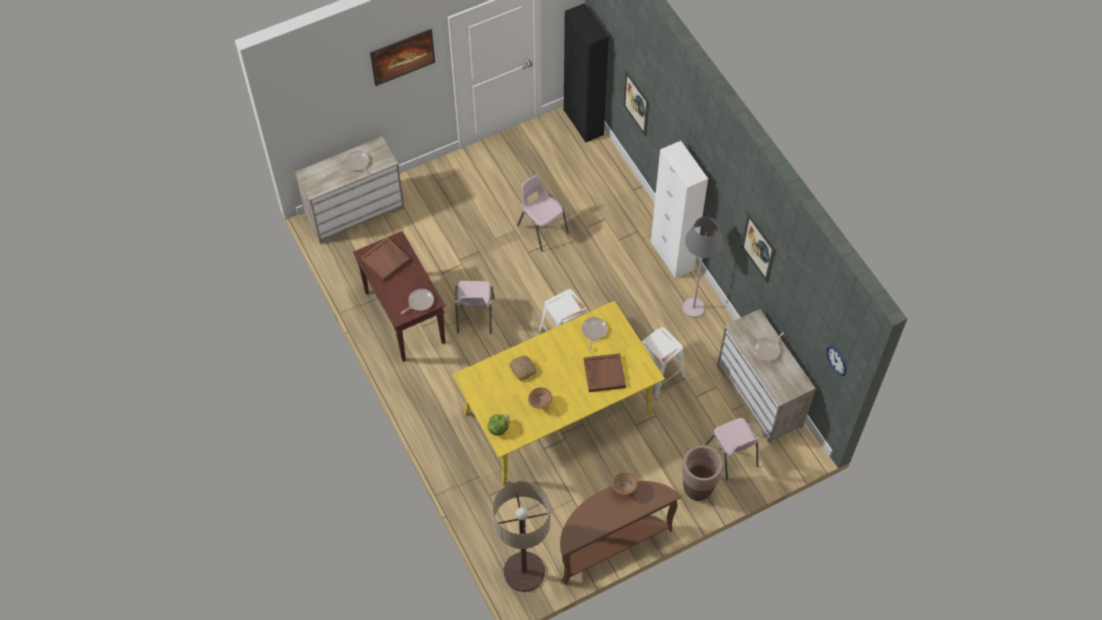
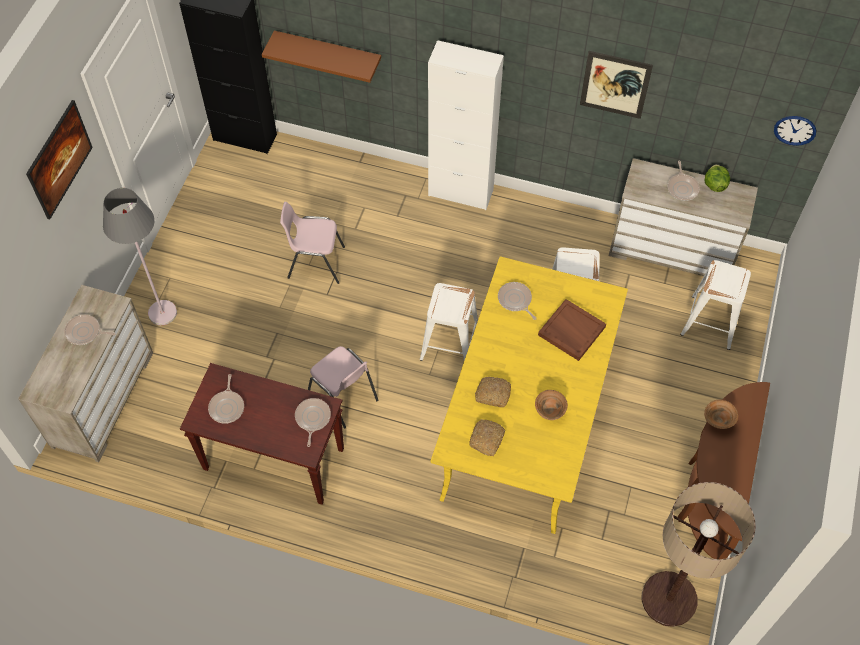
camera: 45 degrees left, 0 degrees up
(386, 260) = (227, 407): brown tray -> frying pan
(492, 389) = (487, 440): none -> bread
(498, 428) = (538, 473): lettuce -> lettuce (714, 185)
(636, 103) = (328, 53): picture -> brown shelf
(693, 308) = (531, 222): grey floor lamp -> grey floor lamp (163, 313)
(698, 489) = (719, 376): brown planter -> none
(732, 456) = (711, 322): pink chair -> white stool

